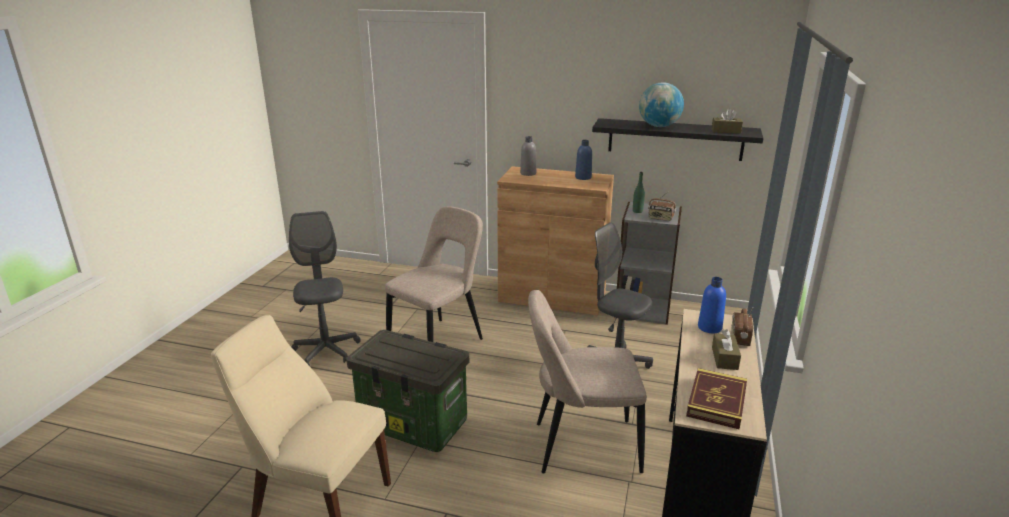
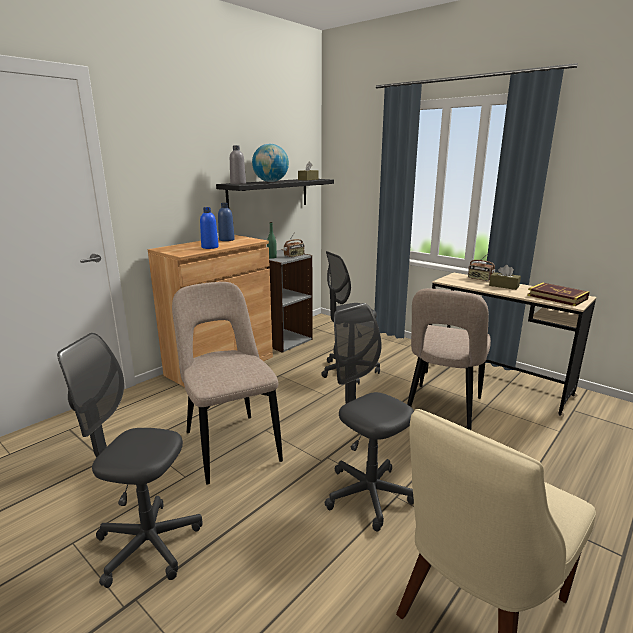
camera: 65 degrees left, 5 degrees down
(415, 424) = (368, 495): storage box -> grey office chair
(528, 173) = (181, 248): grey bottle -> grey bottle (238, 183)
(709, 327) = (463, 281): blue bottle -> blue bottle (210, 247)

